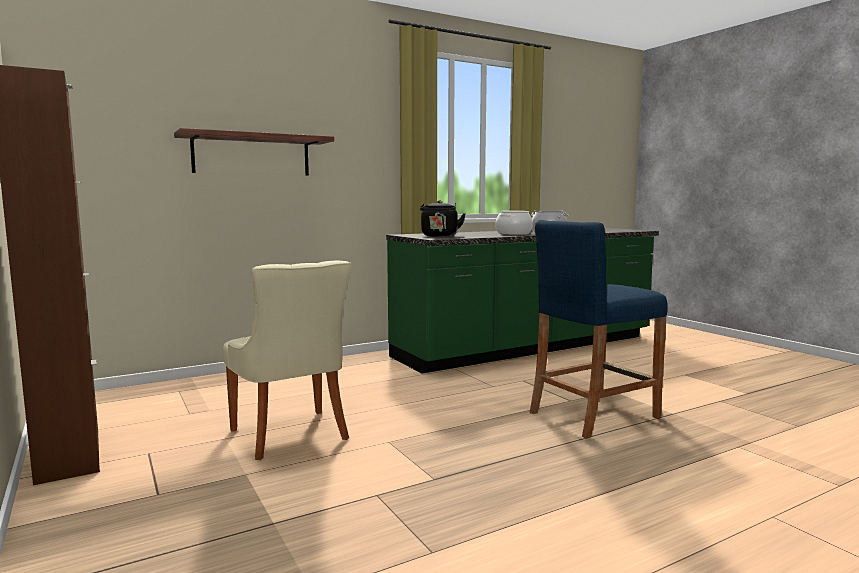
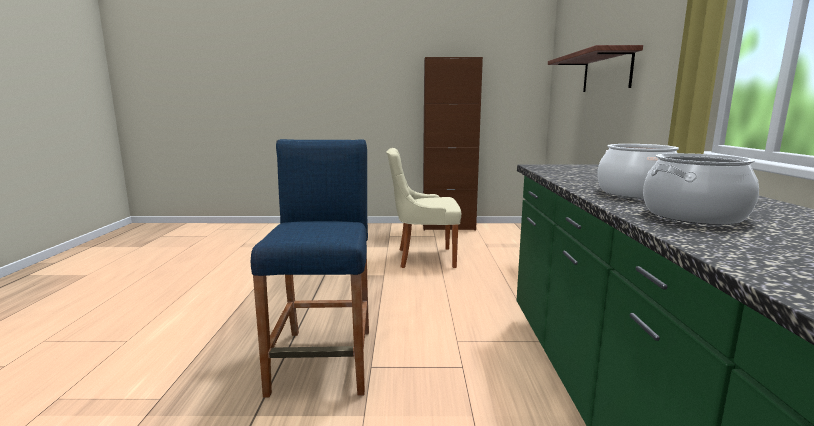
camera: 120 degrees right, 5 degrees up
(439, 236) = (579, 169): black kettle -> none

